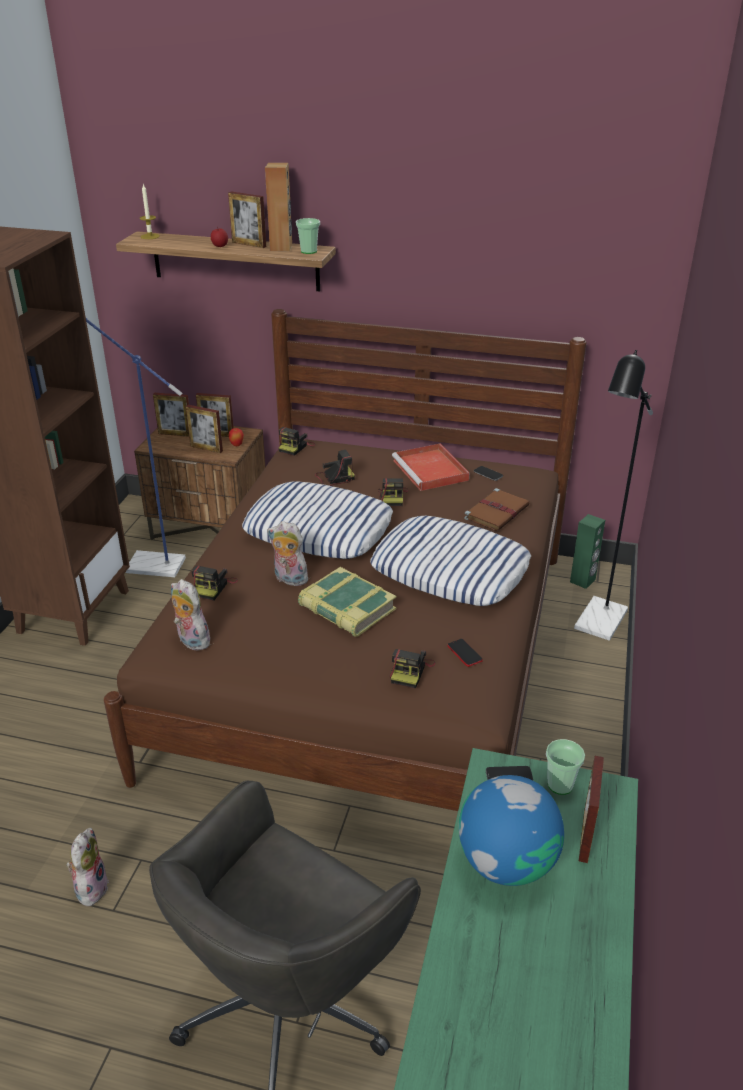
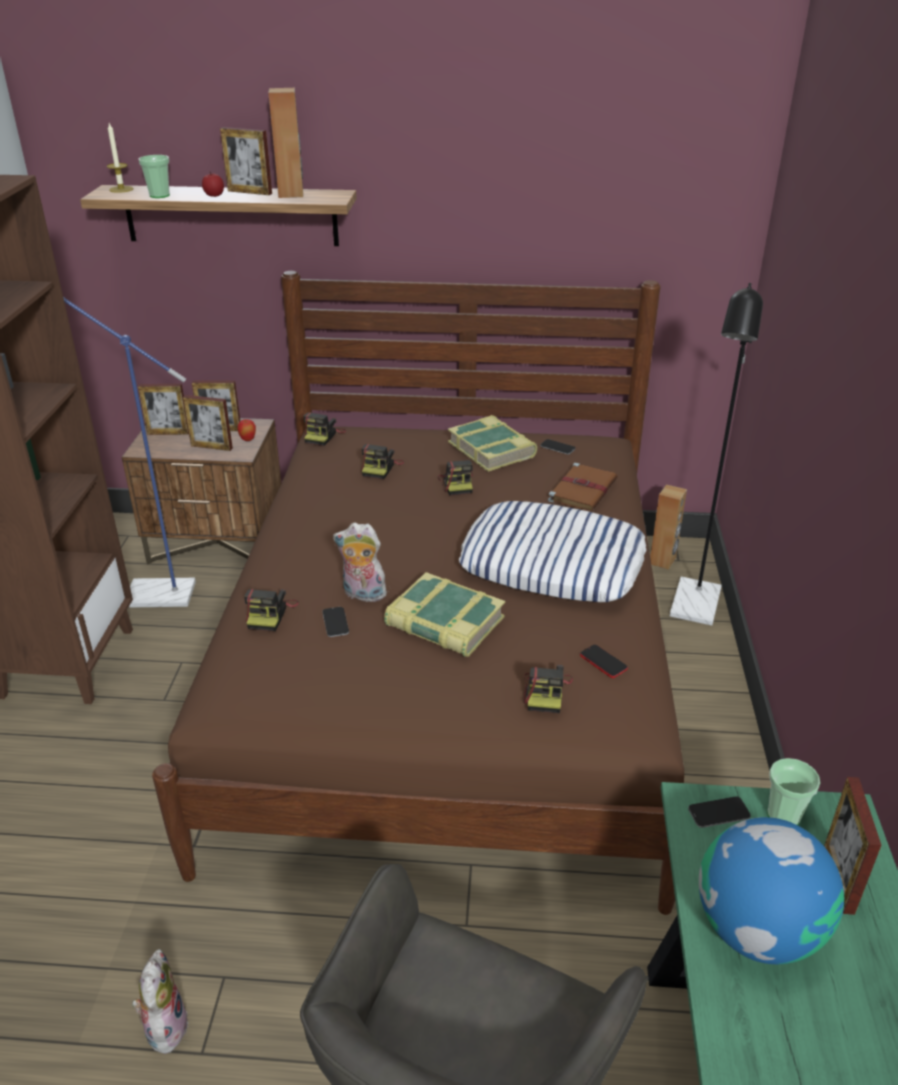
camera: 10 degrees left, 0 degrees up
(191, 641) = (259, 686): plush toy -> none
(262, 599) = (335, 622): none -> phone
(309, 251) = (326, 196): cup -> cup (159, 195)
(319, 529) = (381, 530): pillow -> none
(334, 478) = (381, 468): camera -> camera turned 135 degrees clockwise
(431, 471) = (492, 449): red tray -> book
(583, 581) = (663, 561): green speaker -> brown speaker

